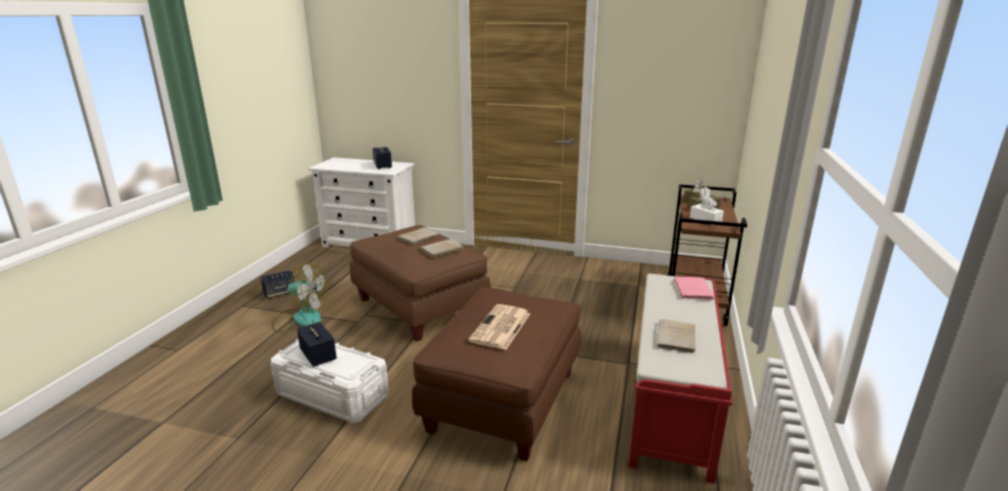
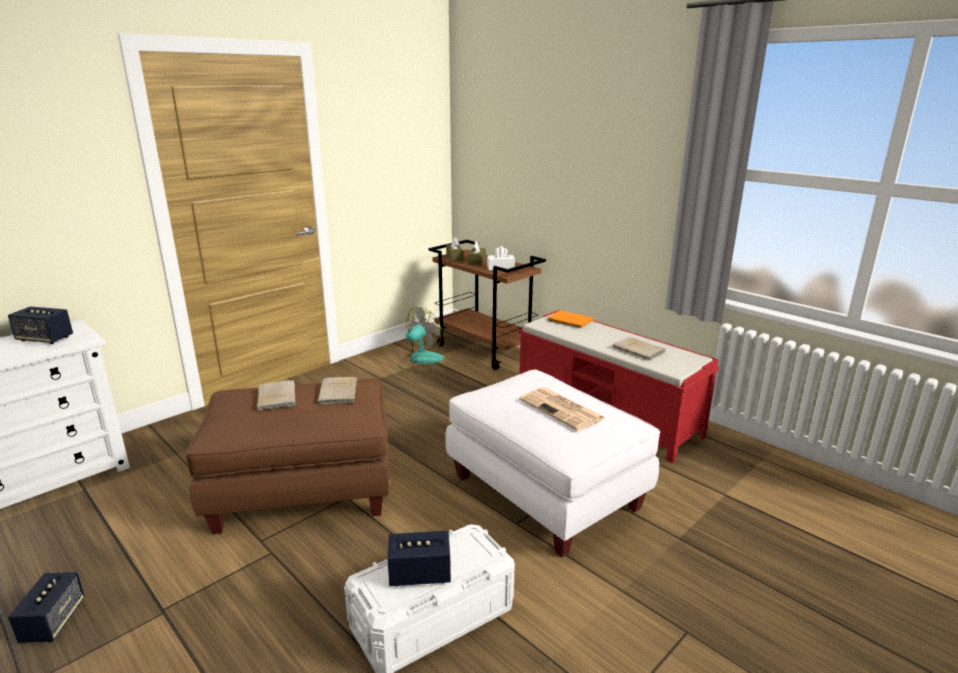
camera: 60 degrees left, 0 degrees up
(300, 318) = (184, 611): fan -> fan (420, 361)
(503, 400) = (544, 492): brown ottoman -> white ottoman
(692, 289) = (569, 321): pink book -> orange book

